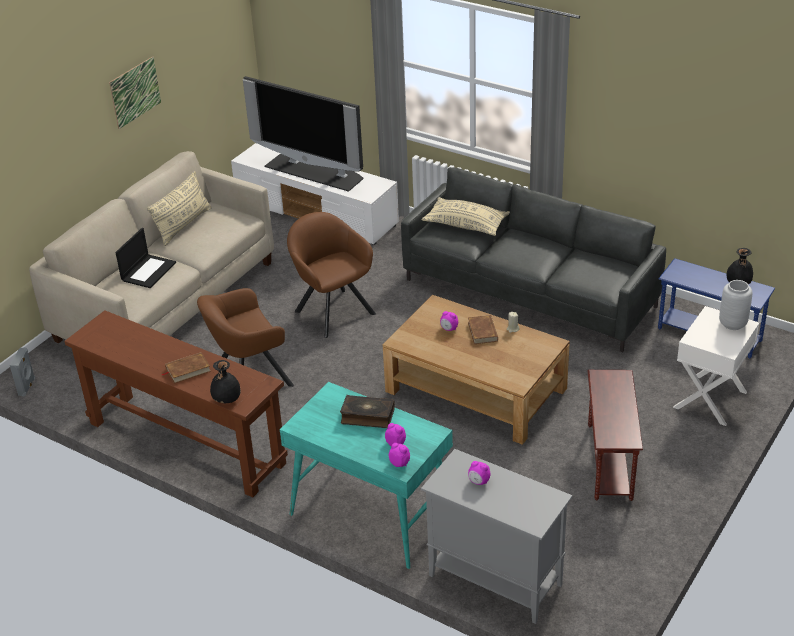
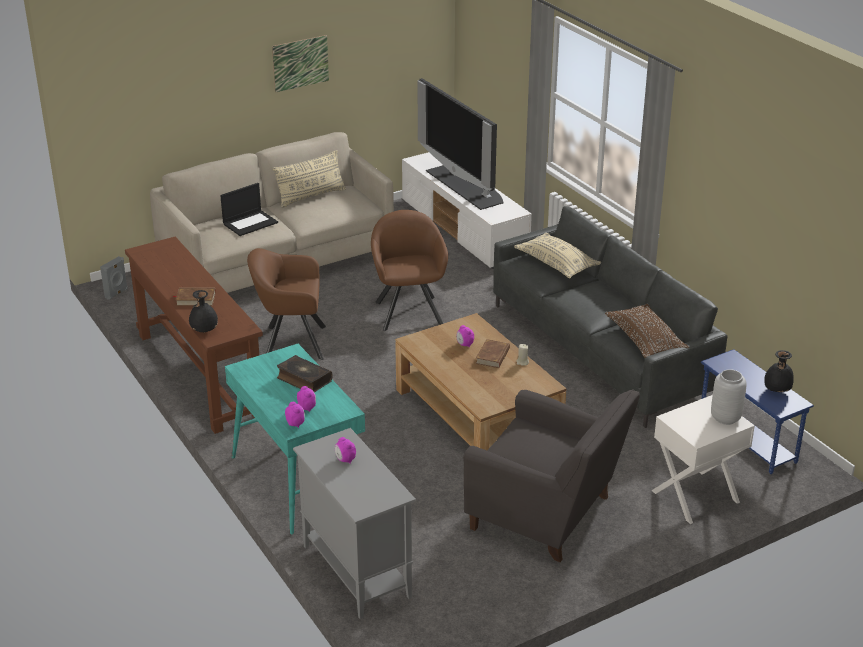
camera: 25 degrees right, 5 degrees down
(599, 273) = (645, 340): none -> brown pillow
(610, 462) = (548, 515): brown side table -> grey armchair

